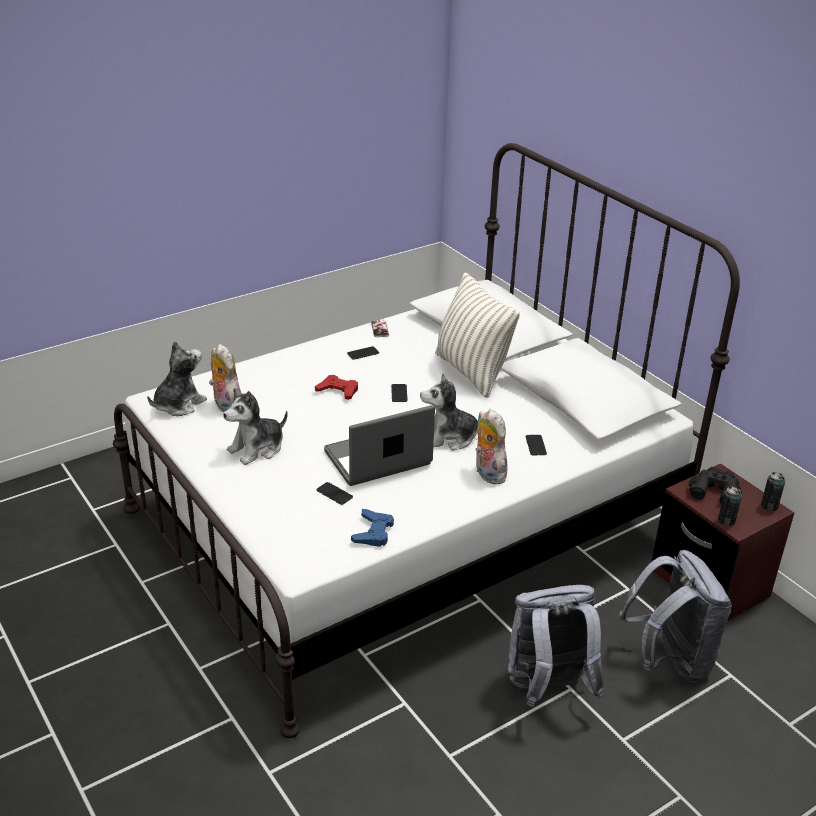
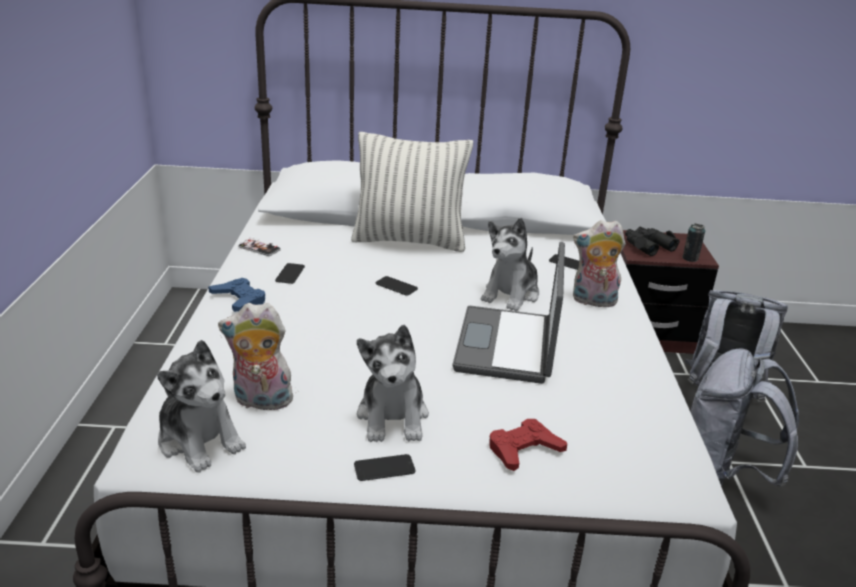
camera: 55 degrees left, 5 degrees down
(178, 404) = (200, 440): plush toy -> plush toy turned 150 degrees clockwise
(334, 494) = (549, 400): phone -> phone (384, 468)
(338, 391) = (342, 316): red game controller -> red game controller (524, 450)
(373, 532) = (647, 404): blue game controller -> blue game controller (239, 299)
(769, 506) = (683, 238): can -> none

